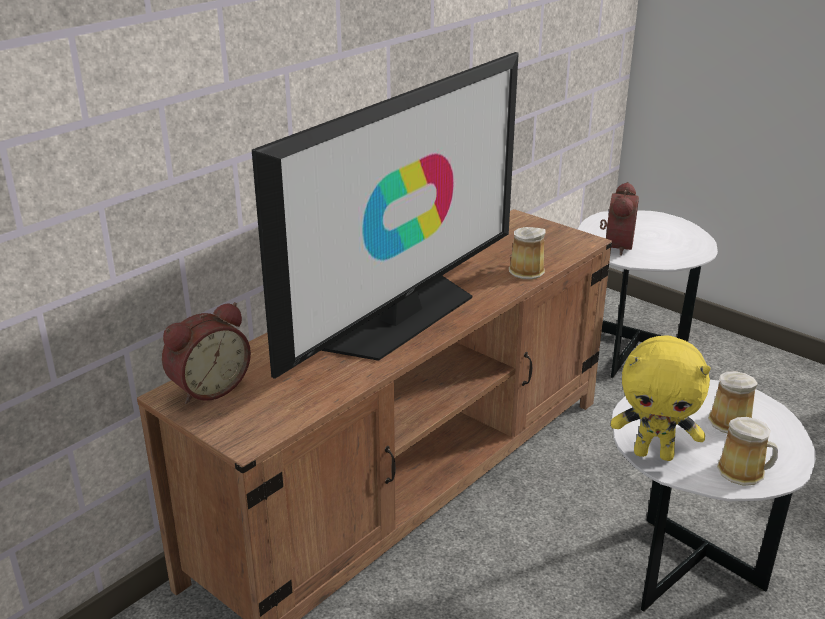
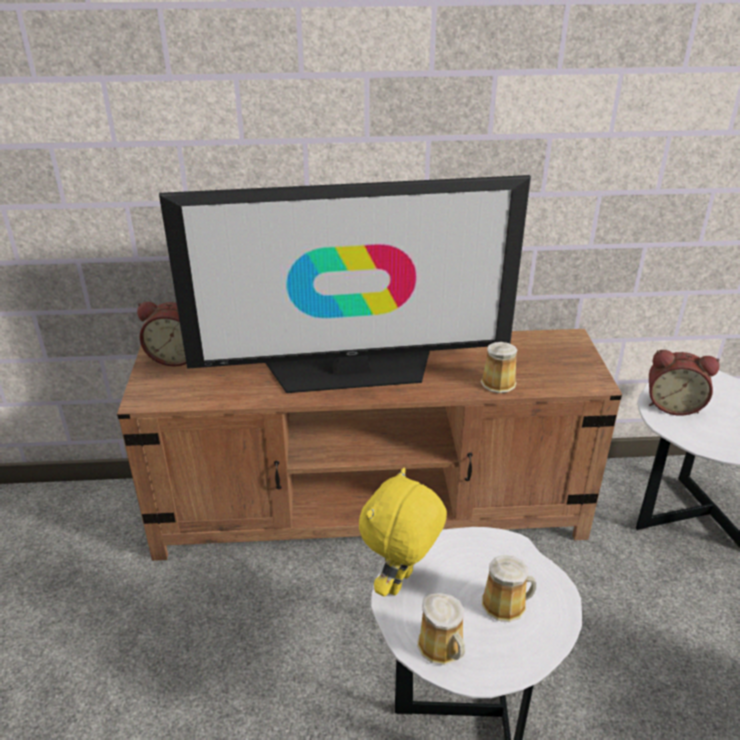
camera: 45 degrees right, 5 degrees up
(615, 245) = (673, 405): alarm clock -> alarm clock turned 45 degrees clockwise
(654, 454) = (401, 583): yellow plush toy -> yellow plush toy turned 60 degrees clockwise

